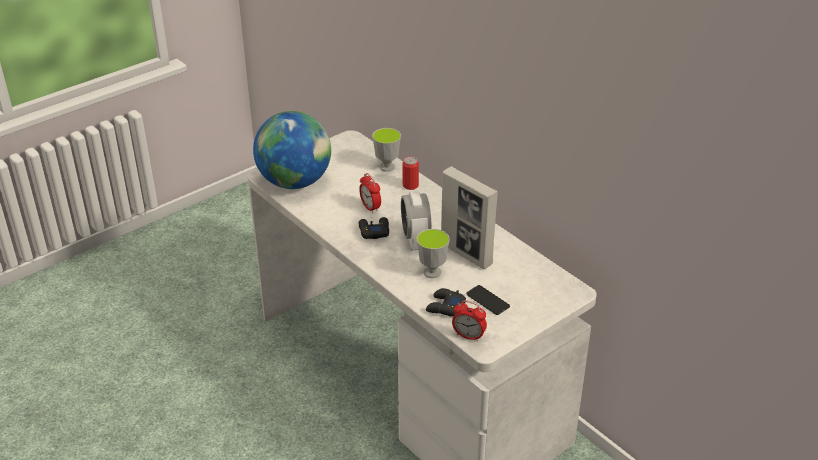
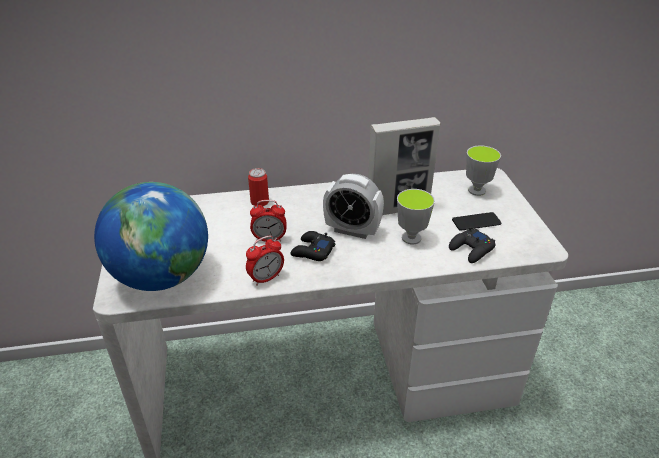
camera: 60 degrees left, 0 degrees up
(387, 167) = (212, 205): cup -> cup (476, 190)
(468, 336) = (524, 251): alarm clock -> alarm clock (266, 278)

